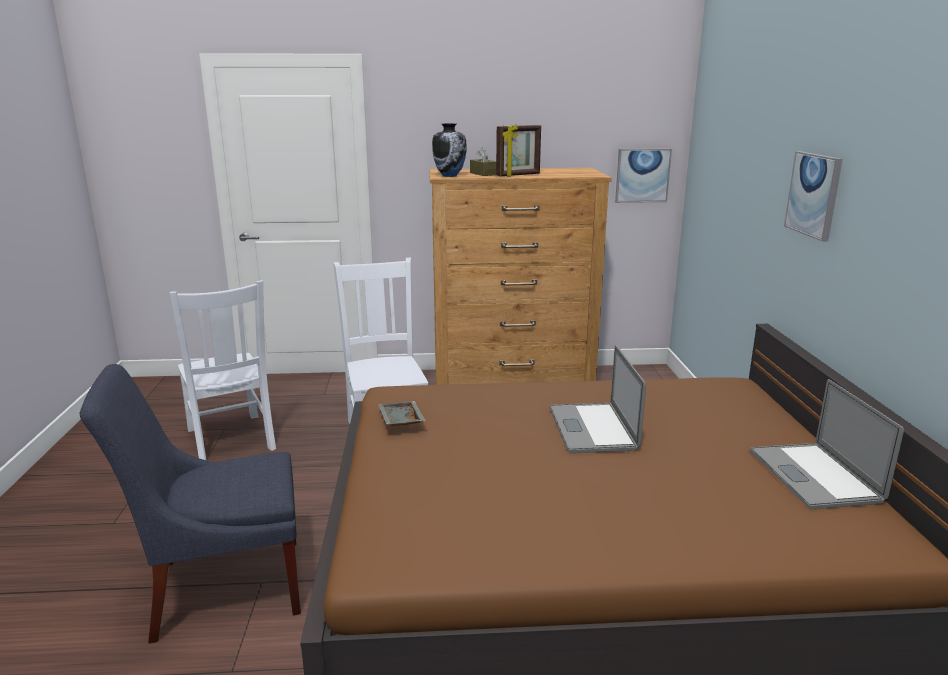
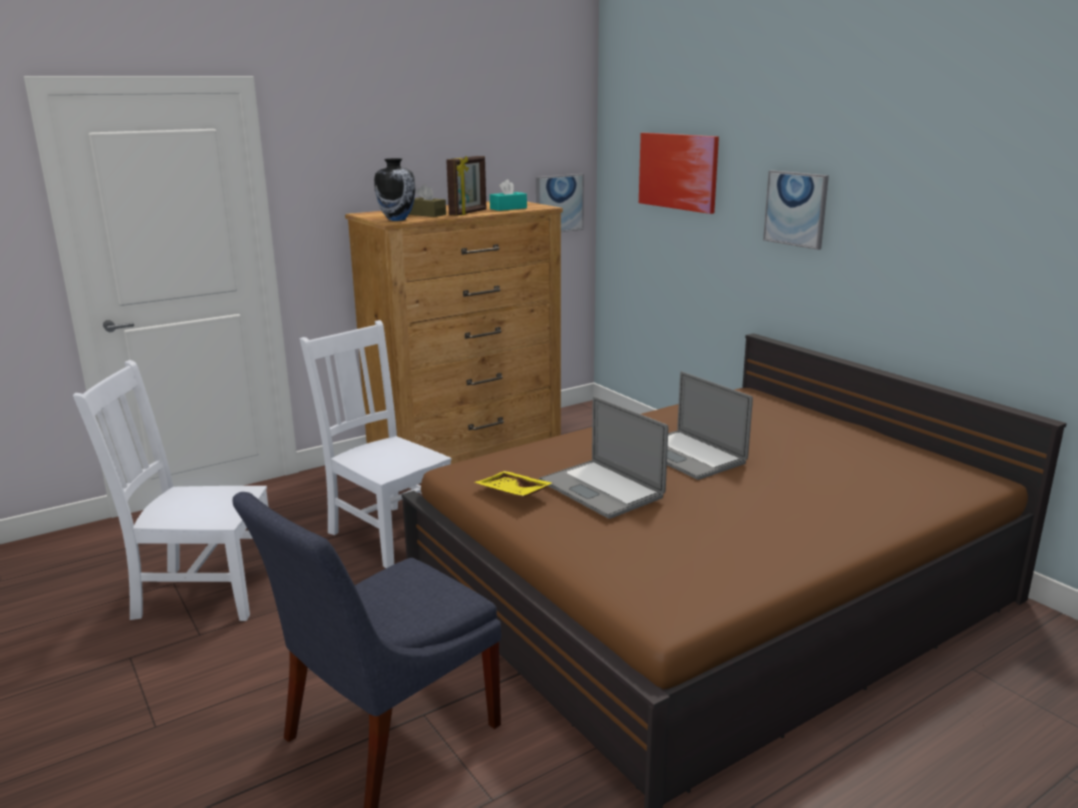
camera: 30 degrees left, 0 degrees up
(231, 441) = (201, 593): white chair -> white chair turned 150 degrees clockwise
(400, 421) = (512, 493): grey tray -> yellow tray
(561, 174) = (508, 208): none -> turquoise tissue box
(737, 149) = (678, 171): none -> picture
(814, 475) = (882, 448): laptop -> laptop (601, 489)

